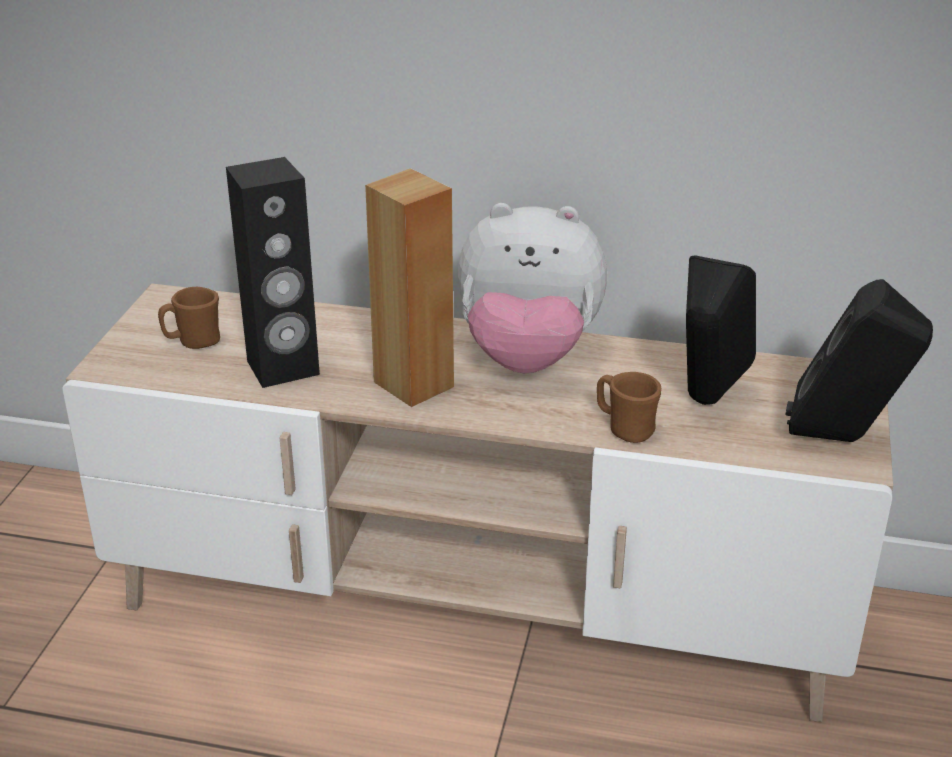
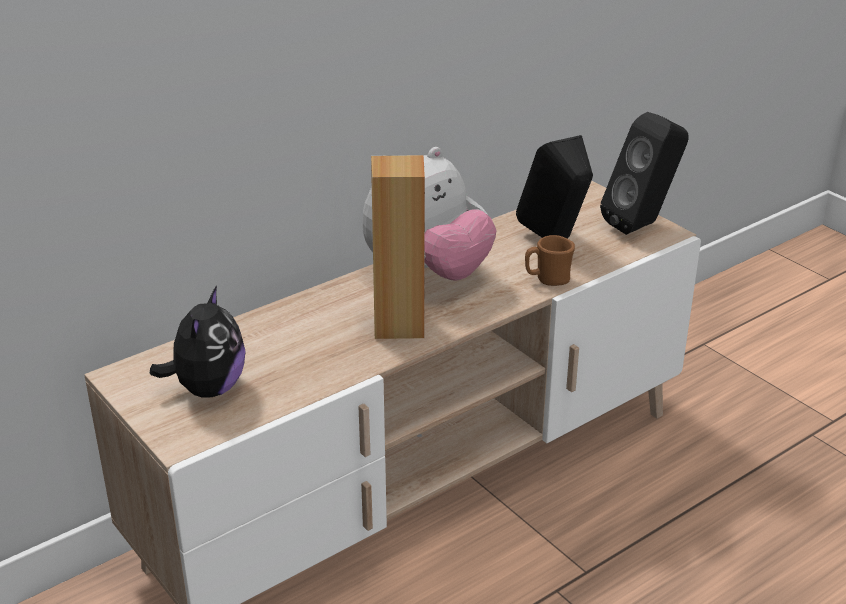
camera: 50 degrees left, 0 degrees up
(193, 342) = (208, 388): brown mug -> plush toy
(283, 368) = (304, 365): black speaker -> none

